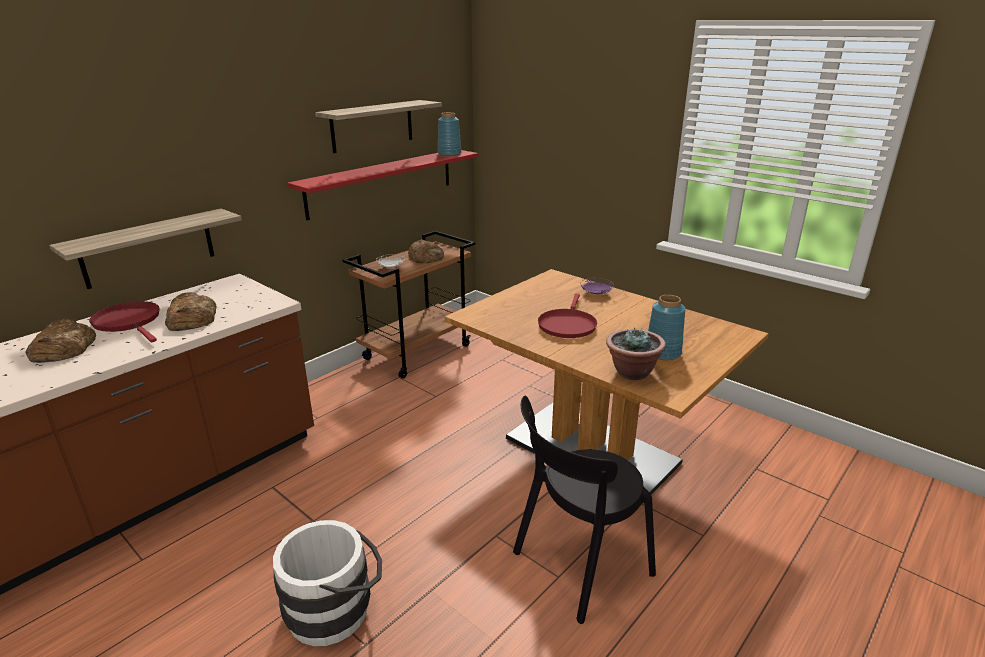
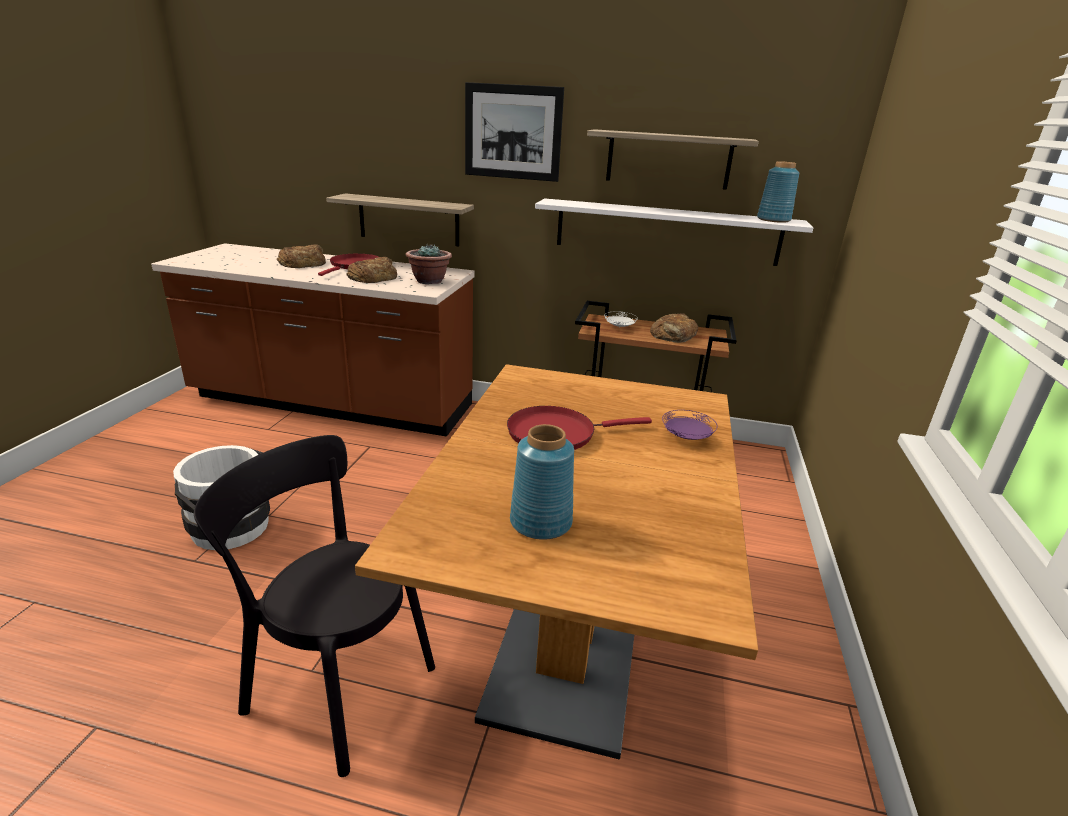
camera: 60 degrees right, 0 degrees up
(245, 128) = (513, 132): none -> picture
(382, 182) = (666, 232): red shelf -> white shelf
(632, 372) = (453, 503): potted plant -> potted plant (429, 281)

